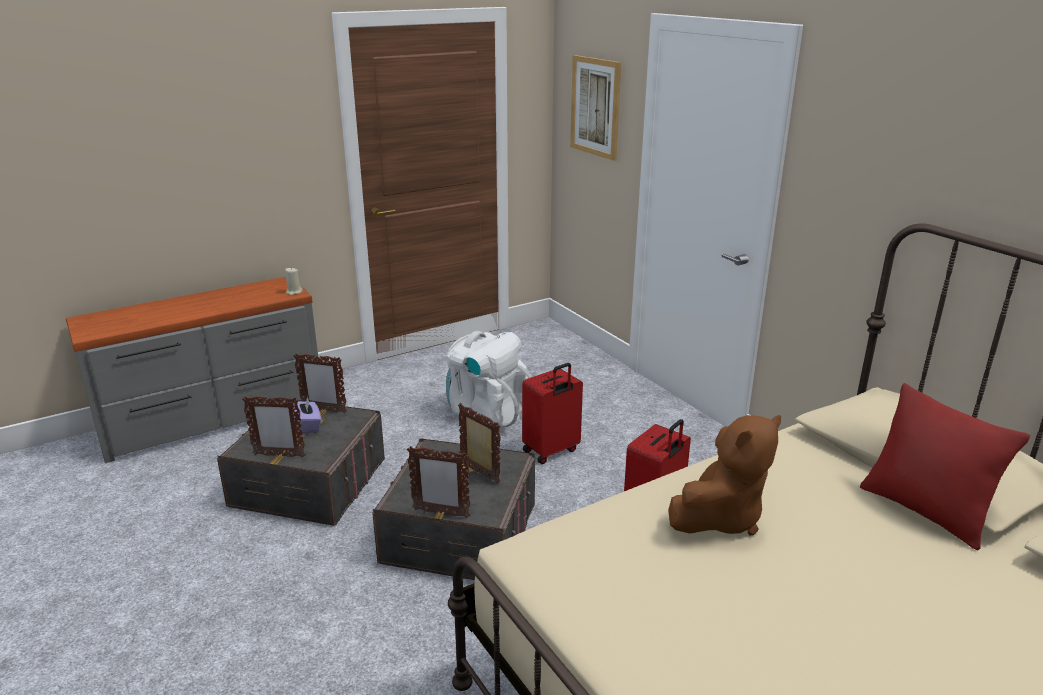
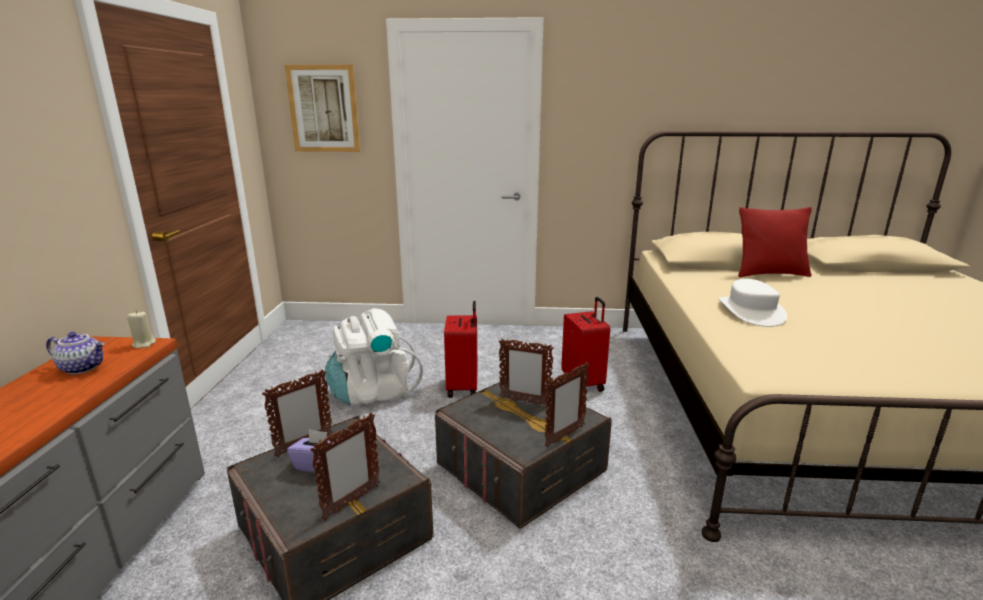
camera: 55 degrees left, 5 degrees down
(250, 294) = (83, 367): none -> teapot
(480, 473) = (524, 401): picture frame -> picture frame turned 150 degrees counterclockwise
(720, 517) = (751, 311): brown plush toy -> white hat

